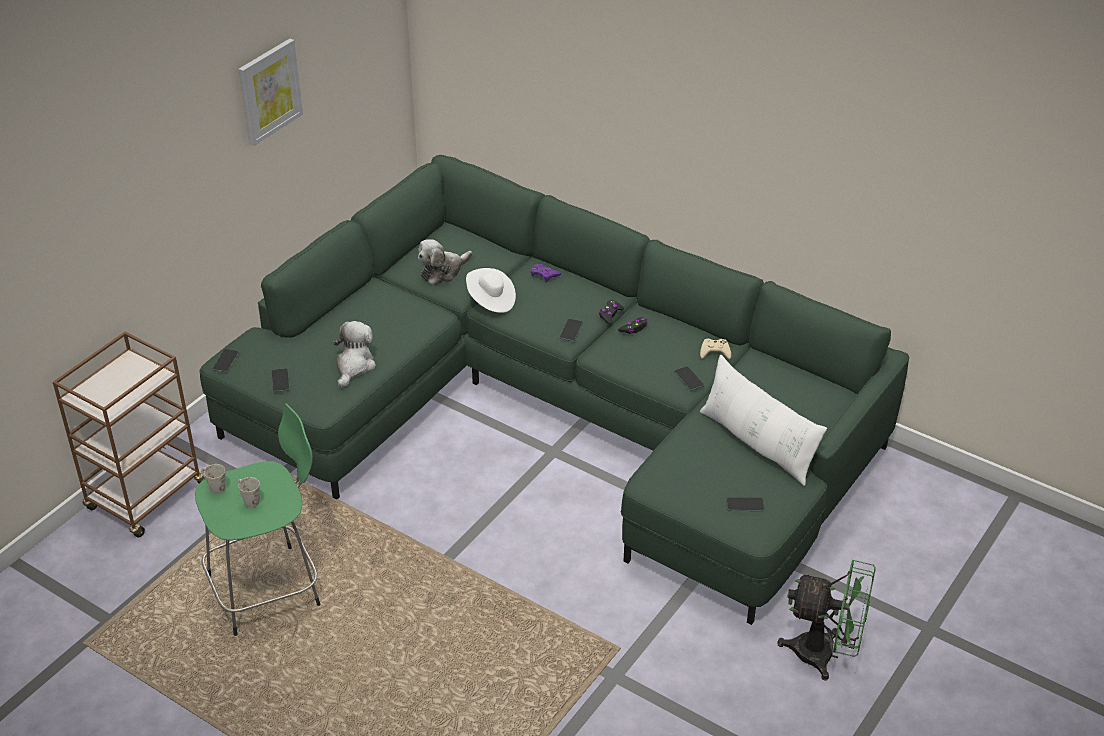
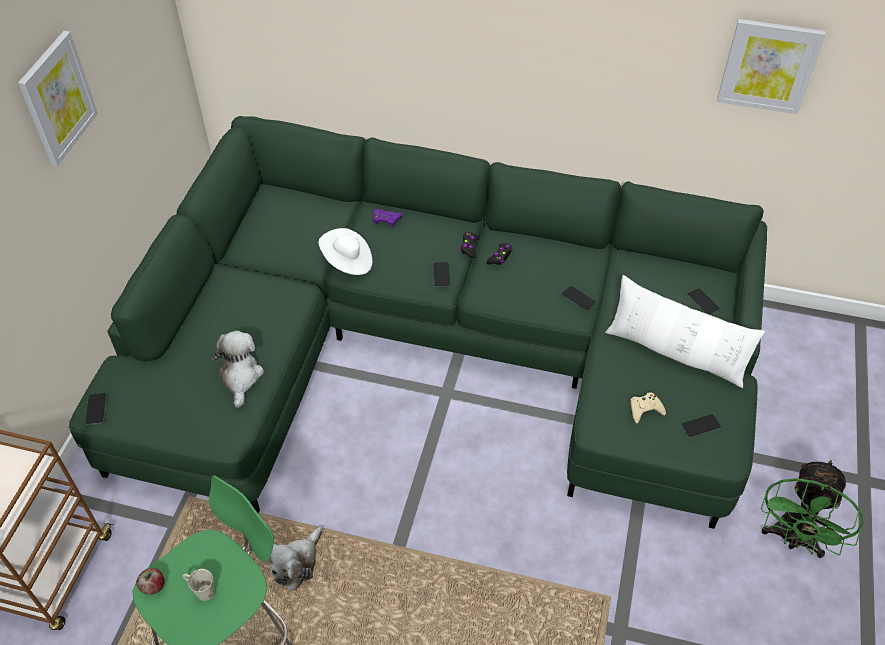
camera: 20 degrees left, 10 degrees up
(214, 486) = (153, 586): white mug -> apple
(280, 380) = (168, 417): phone -> phone (703, 302)
(443, 271) = (284, 240): plush toy -> plush toy (297, 564)
(715, 352) = (587, 262): beige game controller -> beige game controller (645, 409)
(825, 655) = (793, 539): green fan -> green fan turned 120 degrees clockwise
(900, 187) = (769, 65): none -> picture

